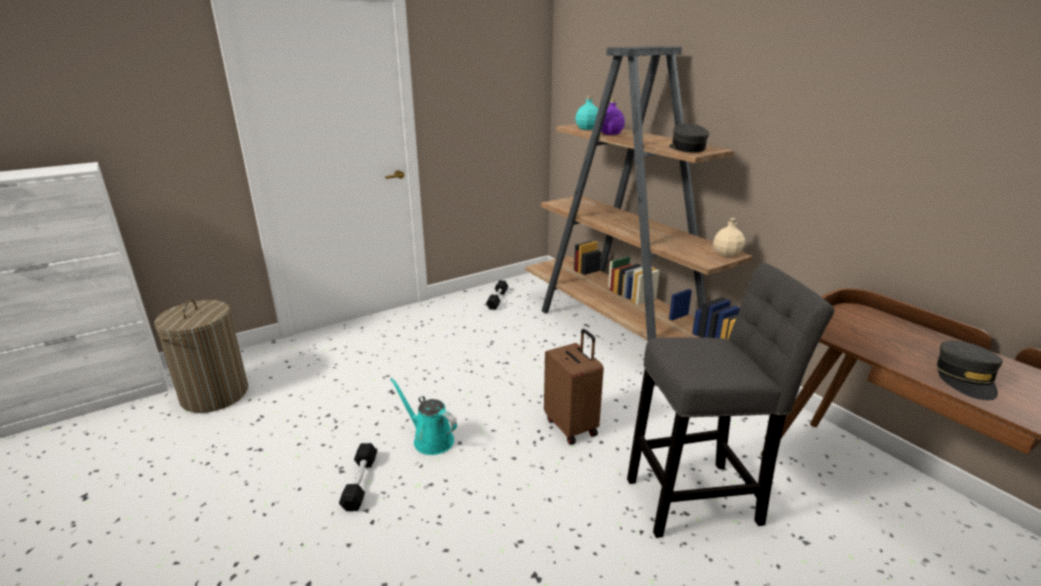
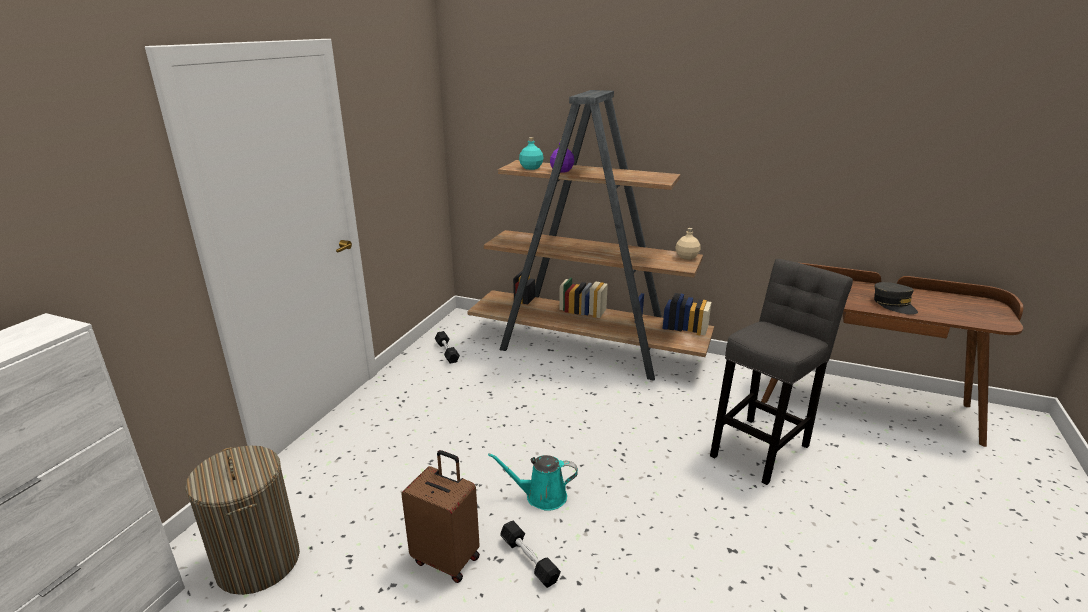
camera: 35 degrees left, 0 degrees up
(572, 426) = (633, 435): brown suitcase -> brown suitcase (447, 558)
(687, 148) = (648, 177): grey cap -> none

